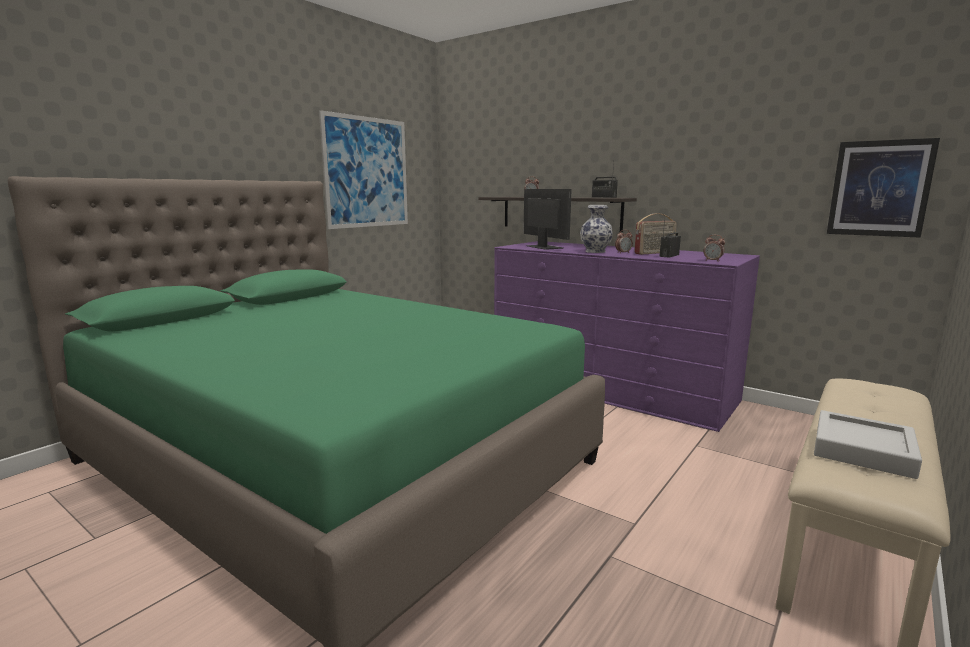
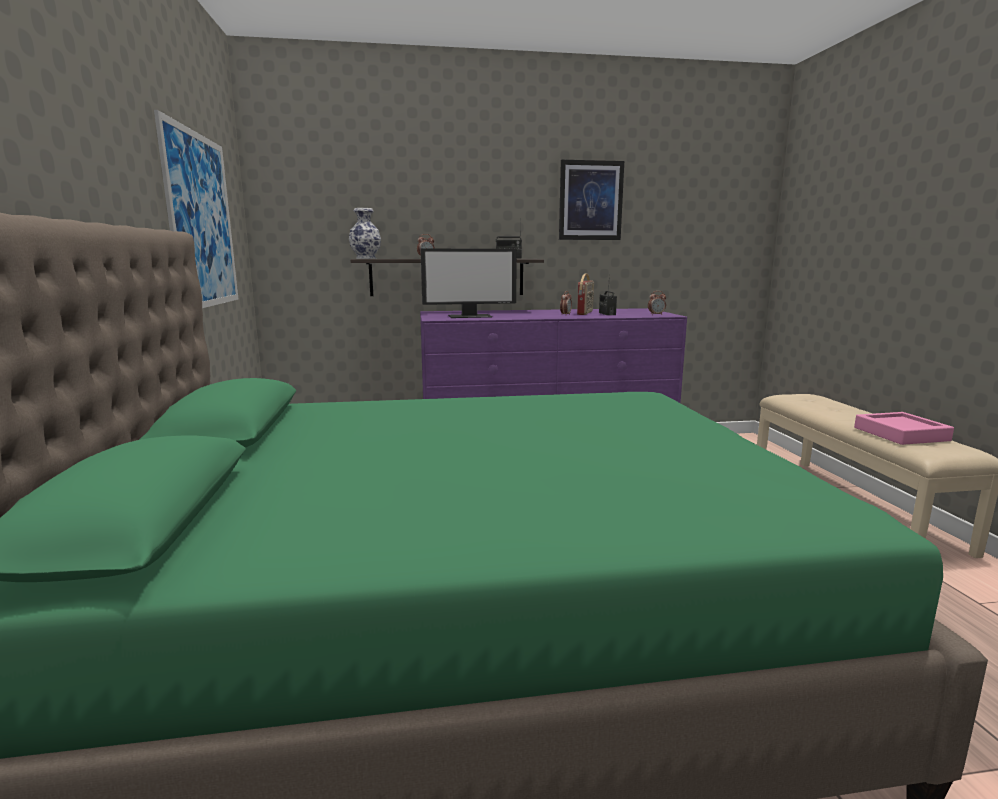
camera: 45 degrees left, 0 degrees up
(543, 247) = (470, 316): monitor -> monitor turned 150 degrees clockwise
(596, 251) = (539, 316): vase -> vase (366, 258)
(862, 450) = (900, 434): grey tray -> pink tray
(879, 188) = (725, 250): picture -> picture (590, 201)

